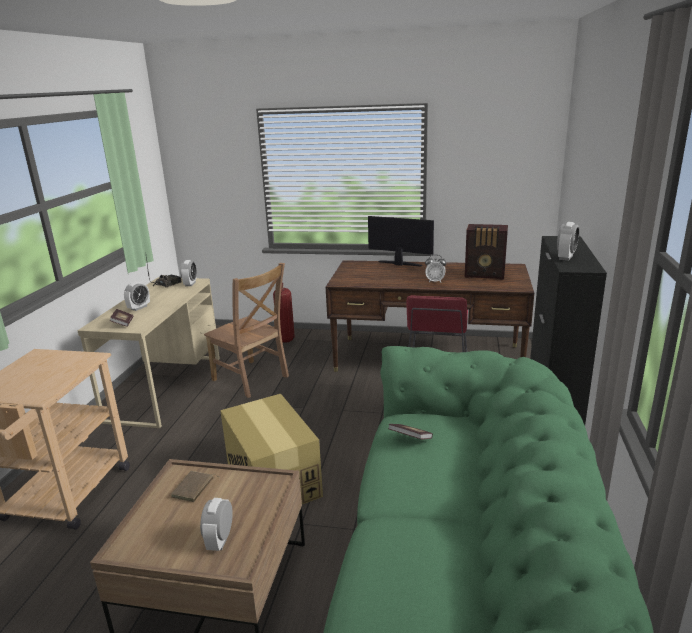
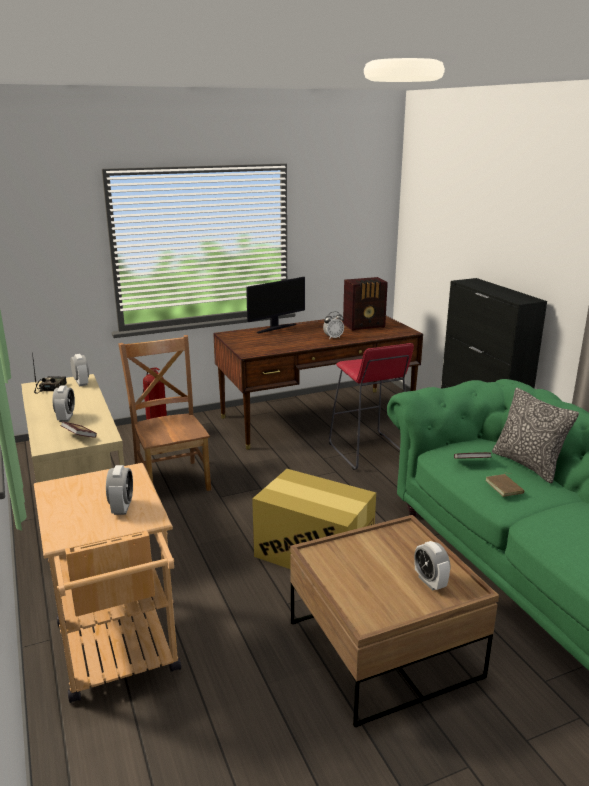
camera: 35 degrees left, 0 degrees up
(194, 488) = (348, 558): brown book -> brown book (505, 487)
(252, 379) = (172, 479): brown chair -> brown chair turned 120 degrees counterclockwise
(399, 264) = (275, 328): monitor -> monitor turned 150 degrees clockwise
(468, 461) = (527, 464): none -> pillow
(565, 257) = (501, 294): alarm clock -> alarm clock (122, 508)

